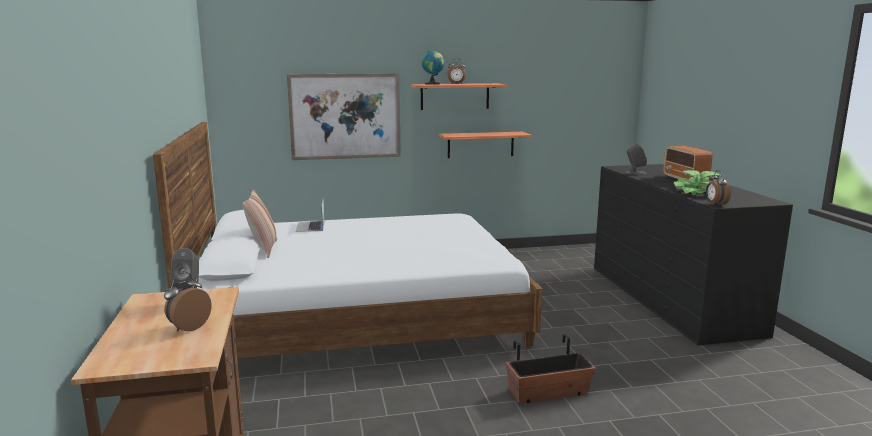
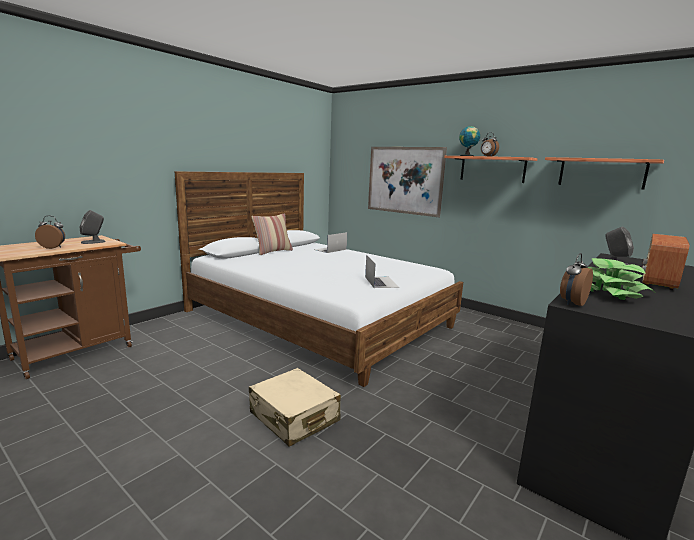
camera: 50 degrees right, 0 degrees up
(471, 240) = (381, 282): none -> laptop
(480, 144) = (511, 217): shelf -> shelf (601, 173)
(548, 392) = (294, 417): planter -> beige suitcase

